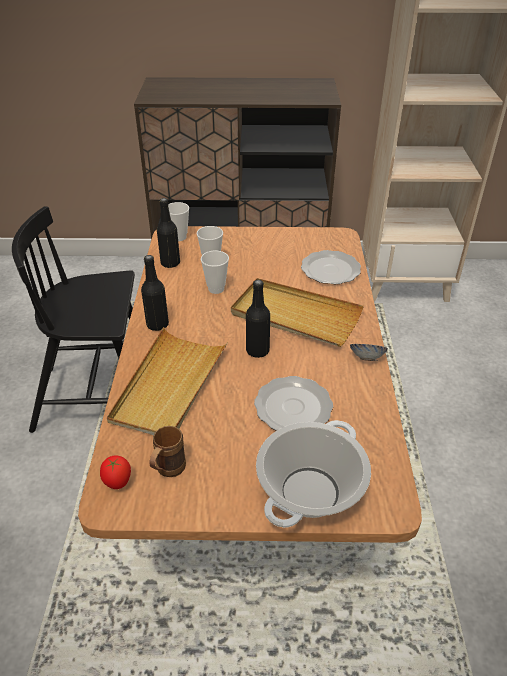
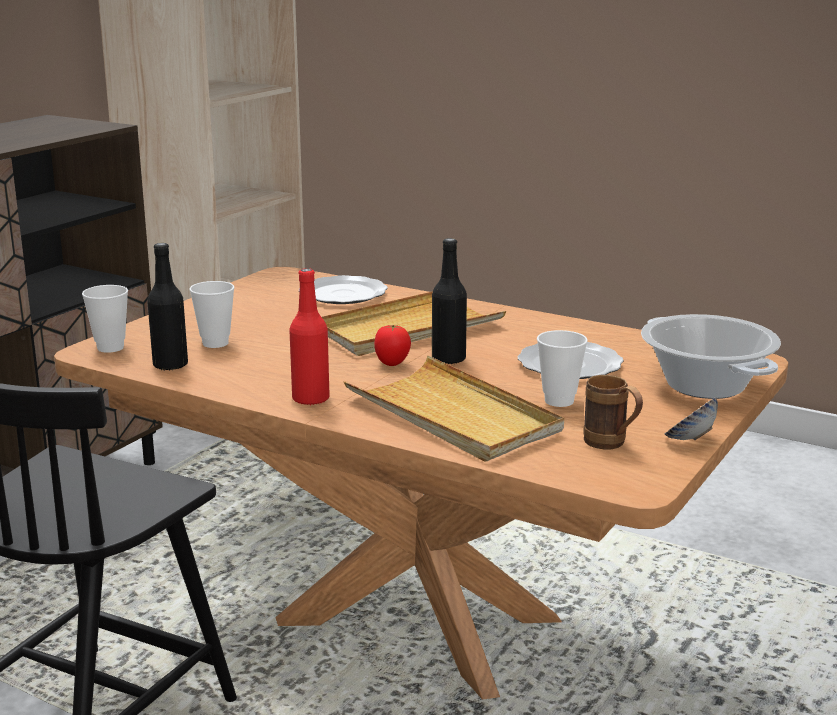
camera: 60 degrees left, 20 degrees down
(117, 483) = (605, 475): tomato -> tomato (392, 364)
(157, 324) = (310, 399): black bottle -> red bottle
(216, 289) = (283, 353): cup -> cup (559, 401)
(366, 358) = (530, 318): bowl -> bowl (689, 439)

